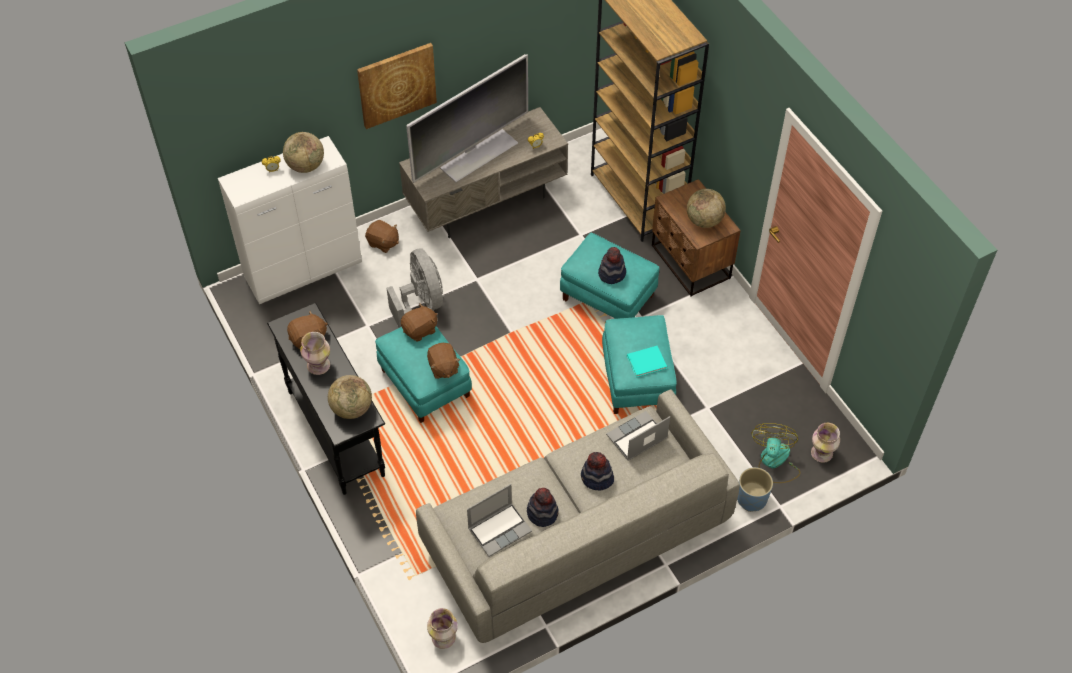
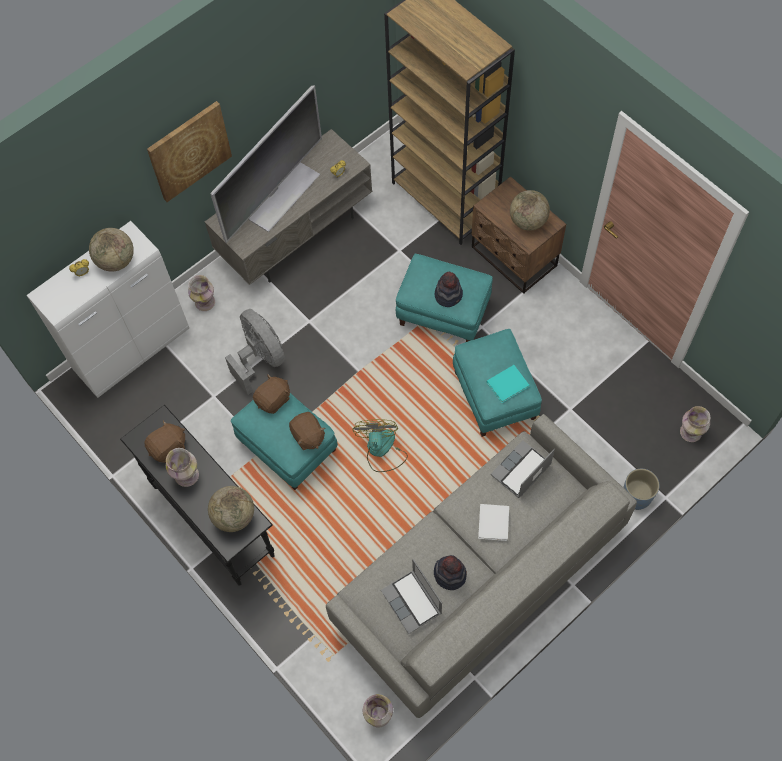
camera: 10 degrees left, 10 degrees up
(383, 243) = (205, 302): brown plush toy -> vase
(500, 529) = (412, 602): laptop -> laptop turned 105 degrees clockwise
(597, 478) = (493, 524): hat -> white book
(774, 462) = (648, 452): fan -> fan (381, 450)

